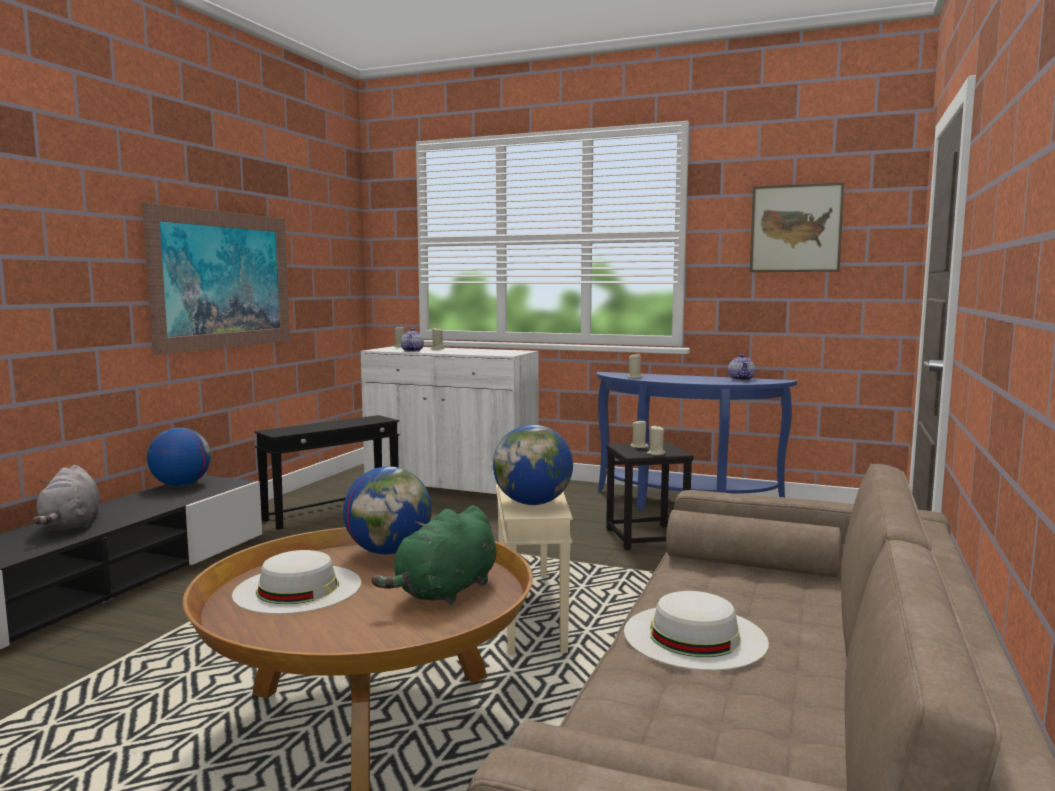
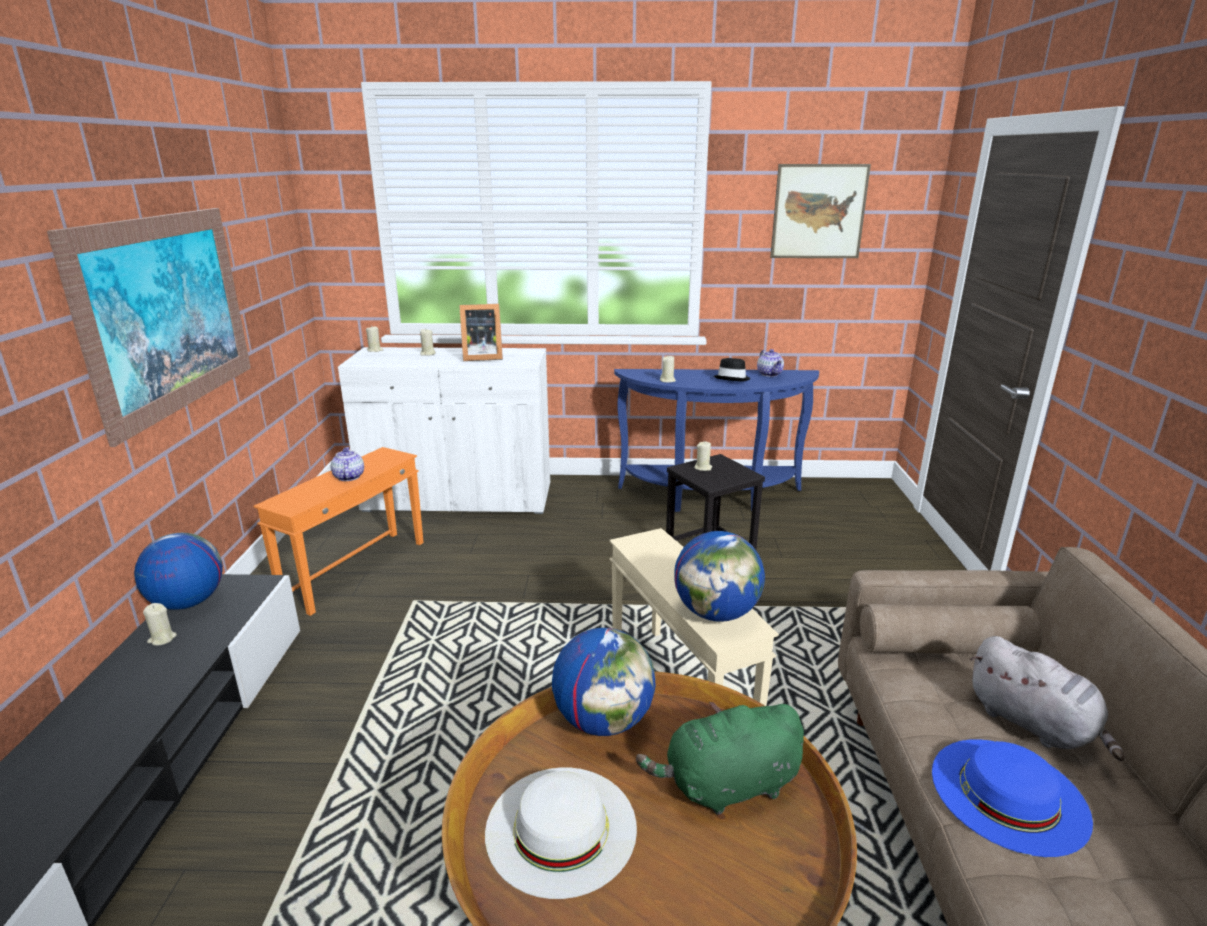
camera: 20 degrees left, 15 degrees up
(71, 525) = (93, 728): grey plush toy -> grey plush toy (1034, 725)
(333, 512) = (357, 571): black side table -> orange side table
(412, 351) = (403, 362): teapot -> teapot (348, 477)
(445, 592) = (726, 786): green plush toy -> green plush toy turned 60 degrees clockwise
(476, 351) = (481, 357): none -> picture frame
(656, 453) = (729, 479): beige candle -> beige candle (162, 639)
(694, 636) = (1008, 794): white hat -> blue hat
(699, 379) = (732, 378): none -> black hat

